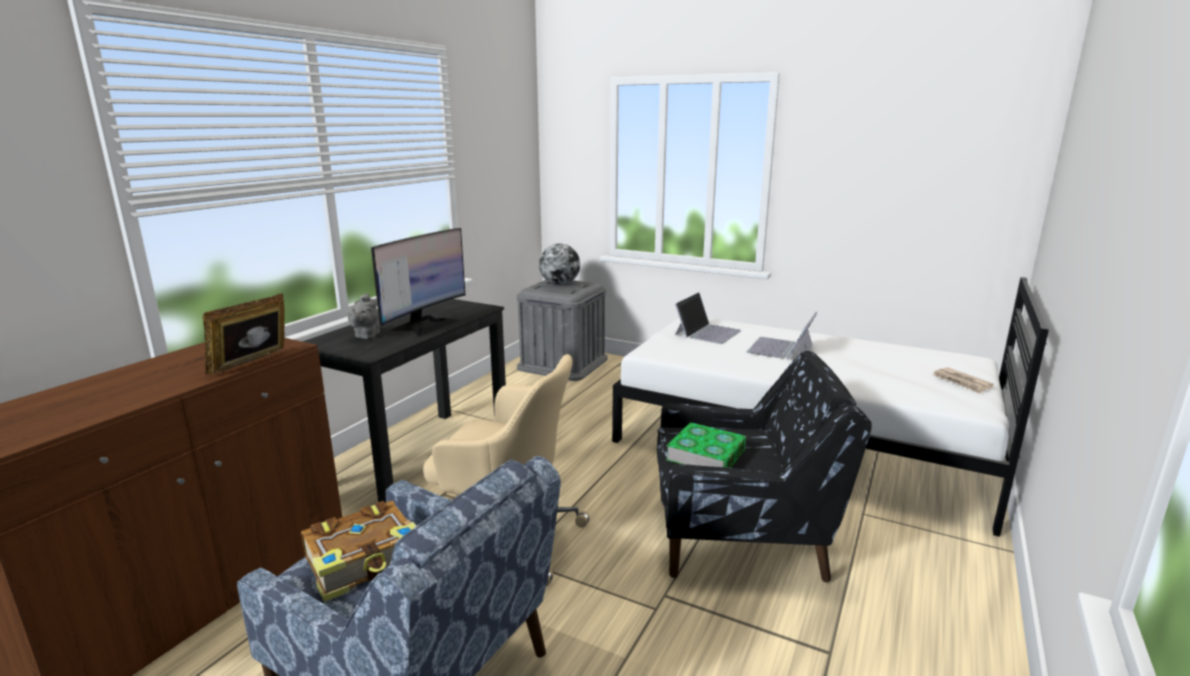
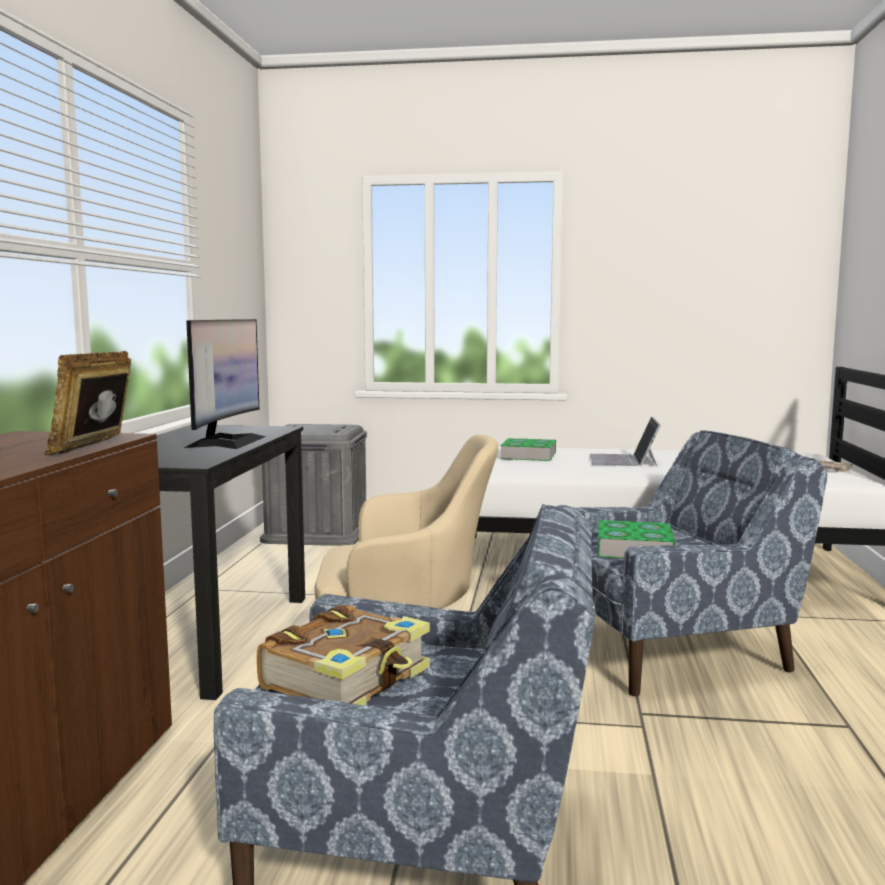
camera: 20 degrees left, 10 degrees down
(366, 335) = (158, 452): grey teapot -> none
(559, 284) = (310, 427): globe -> none
(707, 332) = (528, 455): laptop -> book
(742, 535) = (671, 650): black armchair -> blue armchair

